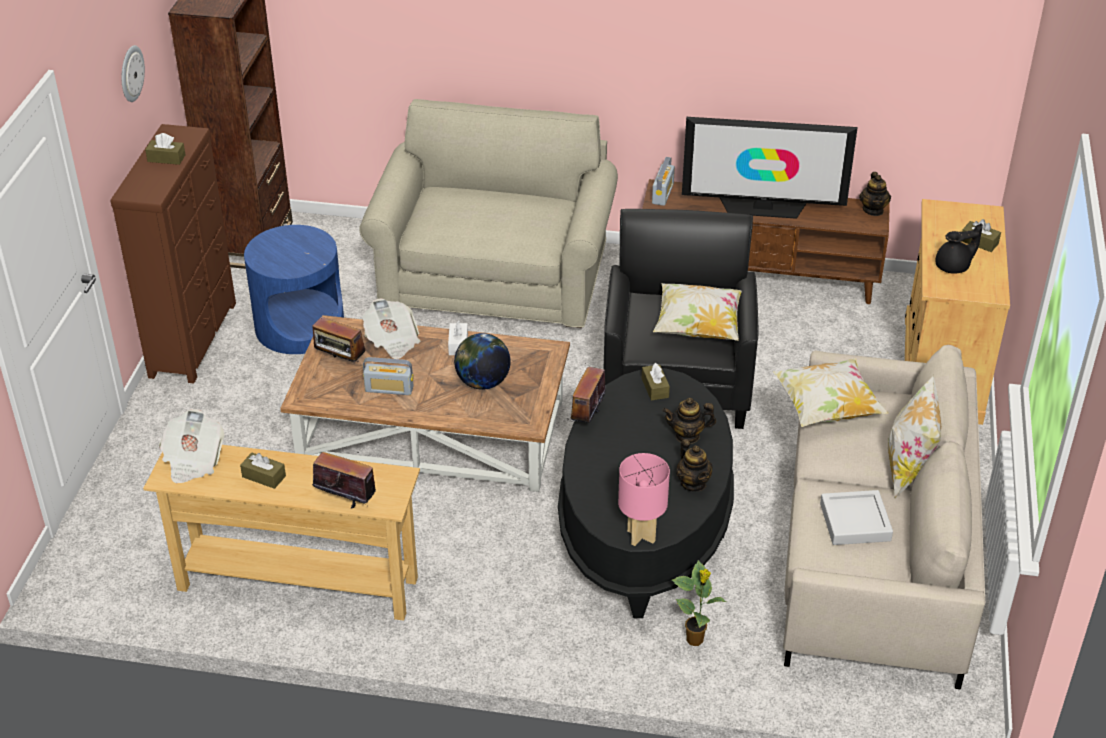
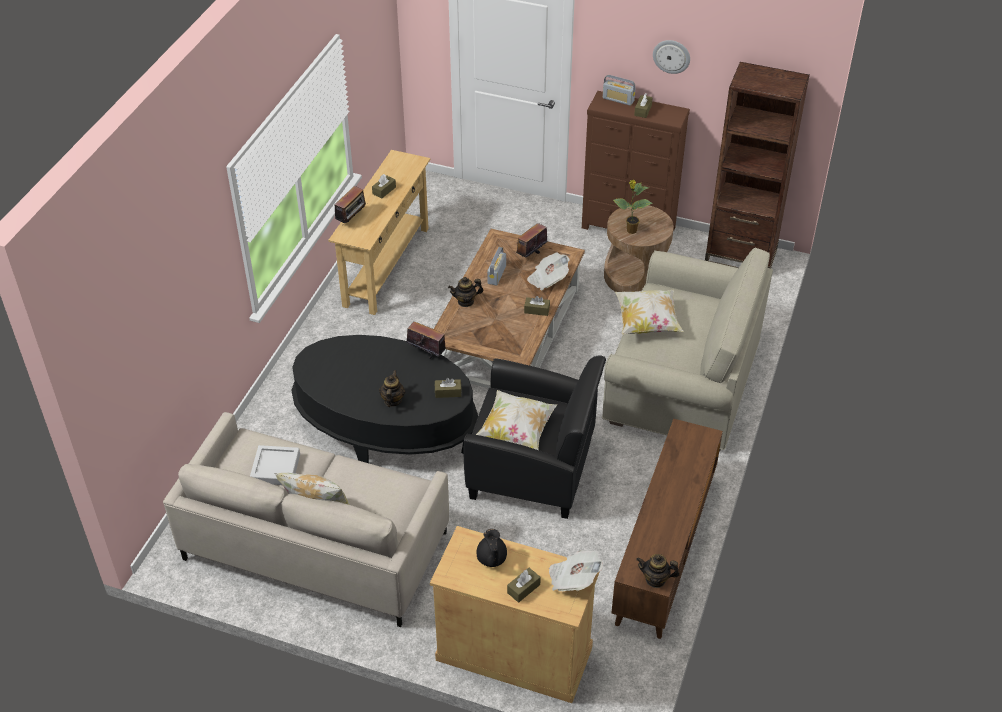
camera: 100 degrees right, 5 degrees up
(193, 460) = (407, 166): newspaper -> newspaper (573, 579)
(300, 326) = (636, 276): blue side table -> brown side table
(458, 344) = (537, 310): white tissue box -> brown tissue box
(483, 383) = (492, 318): globe -> none
(641, 536) = (306, 362): pink table lamp -> none
(662, 194) = (697, 435): radio -> radio (618, 99)
(693, 483) = (344, 395): teapot -> teapot (466, 301)
(695, 640) = (276, 433): potted plant -> potted plant (631, 230)
(762, 208) = (668, 499): television -> none
(827, 409) = (396, 482): pillow -> pillow (647, 323)

